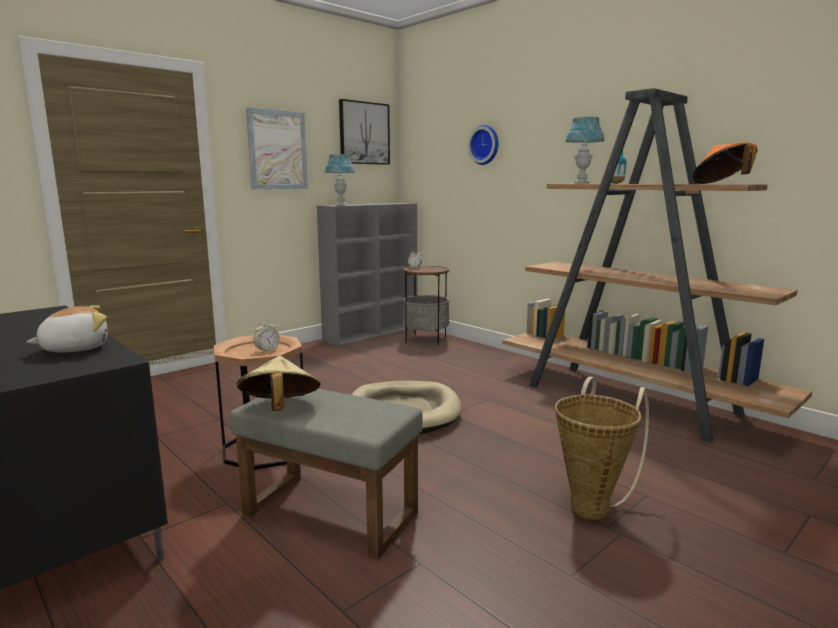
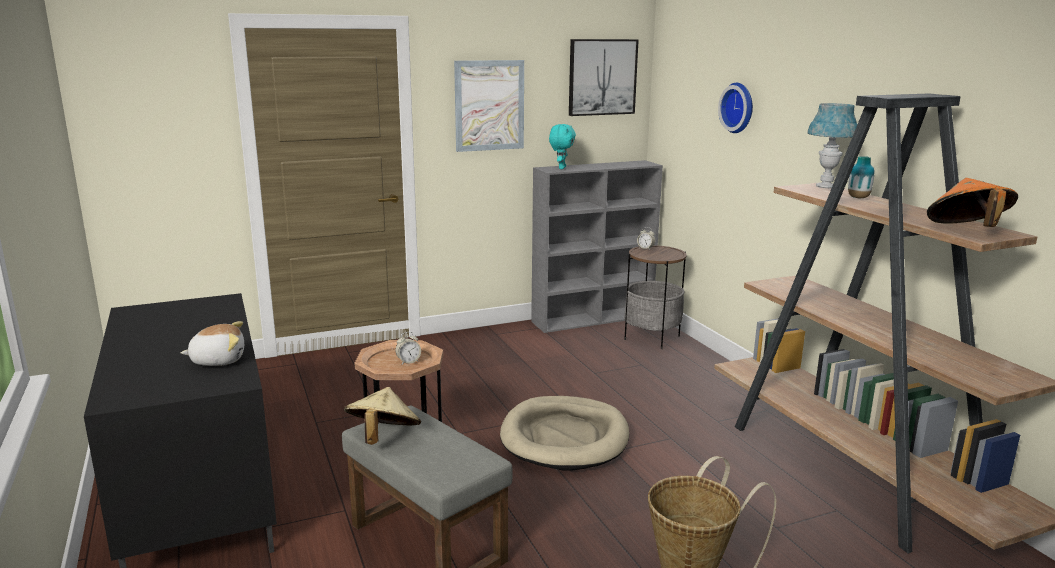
camera: 20 degrees right, 5 degrees up
(341, 205) = (561, 168): blue table lamp -> turquoise plush toy

